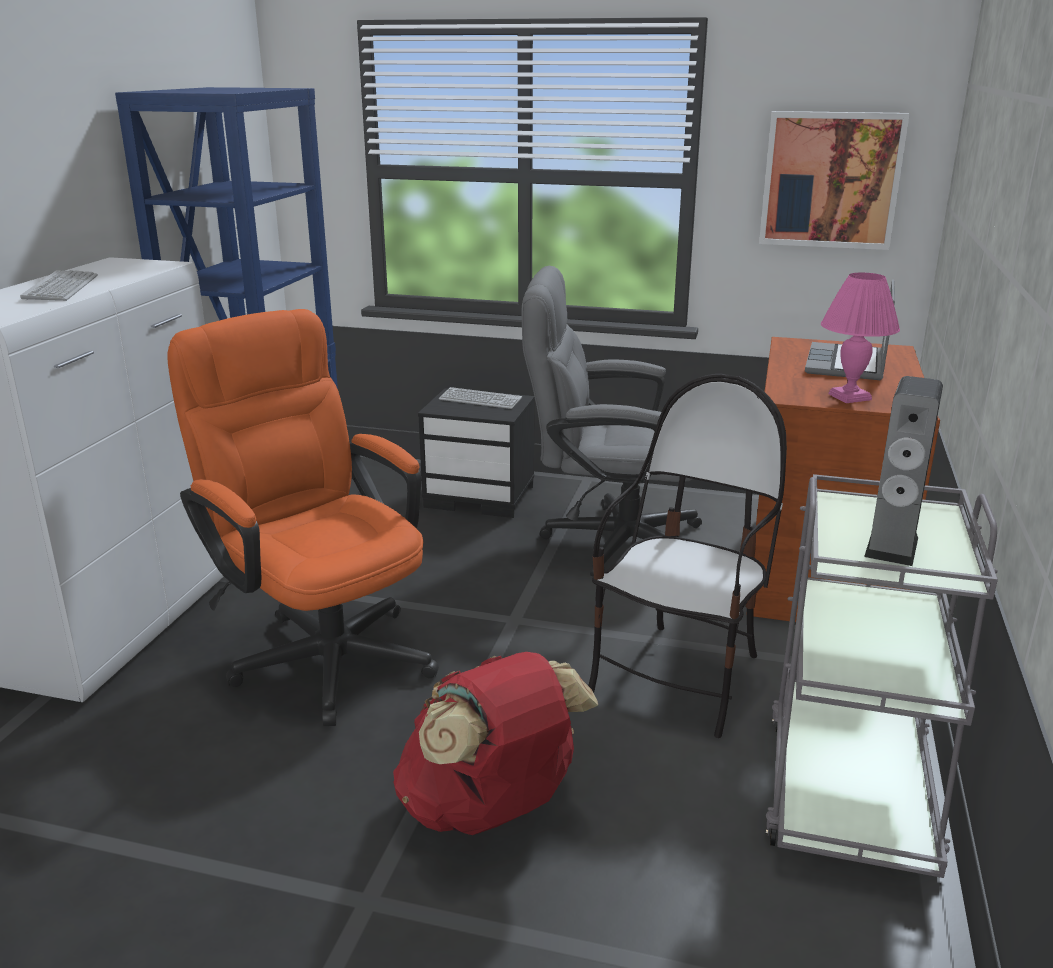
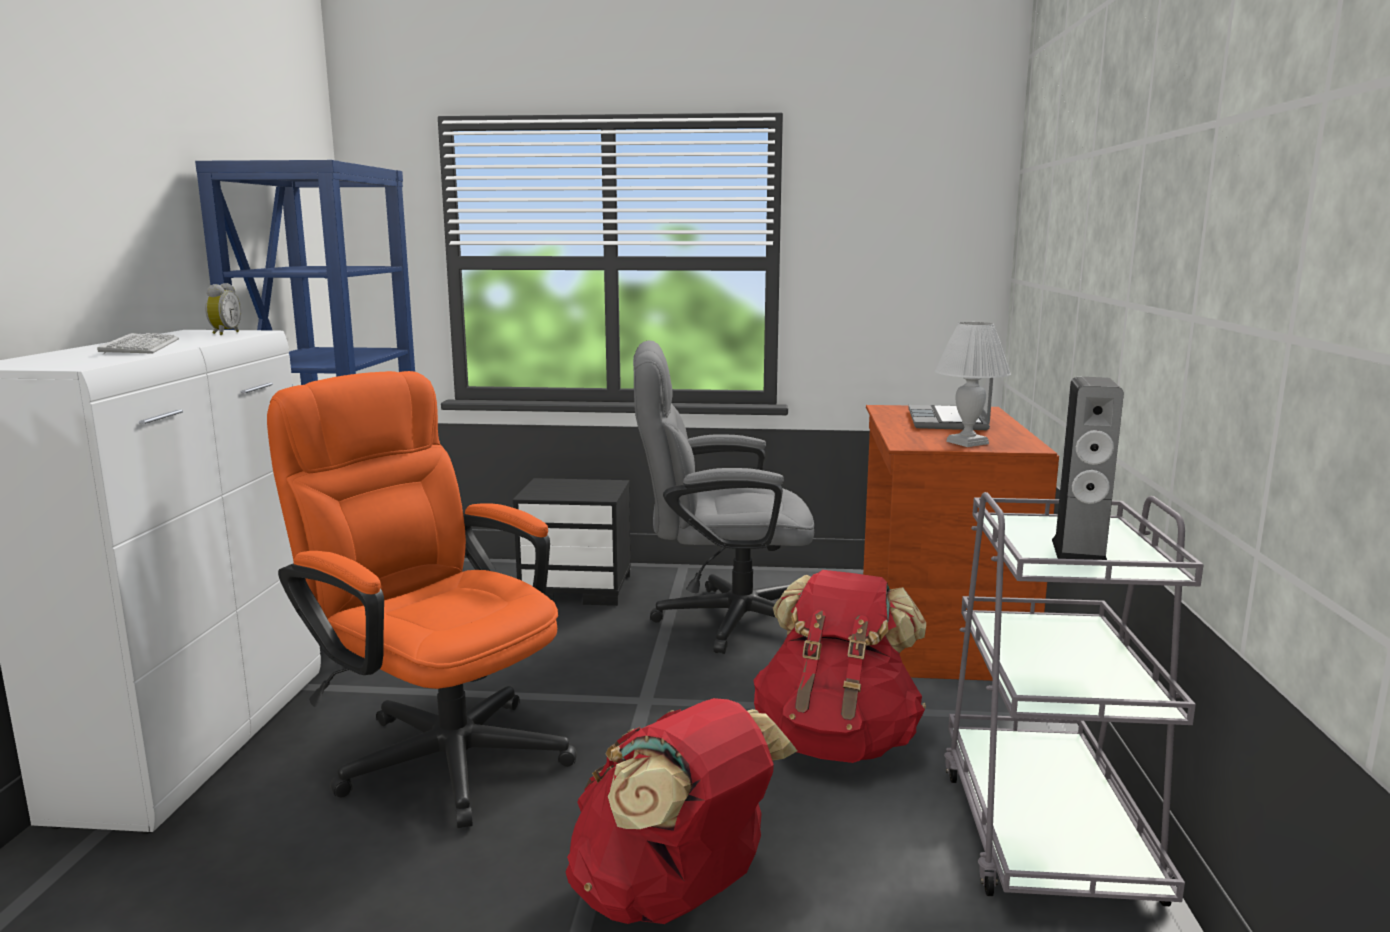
camera: 10 degrees left, 10 degrees down
(139, 267) = (223, 333): none -> alarm clock
(480, 400) = (575, 485): keyboard -> none
(680, 678) = (837, 741): chair -> red backpack
(830, 180) = (905, 259): picture -> none
(850, 397) = (968, 443): pink table lamp -> white table lamp

